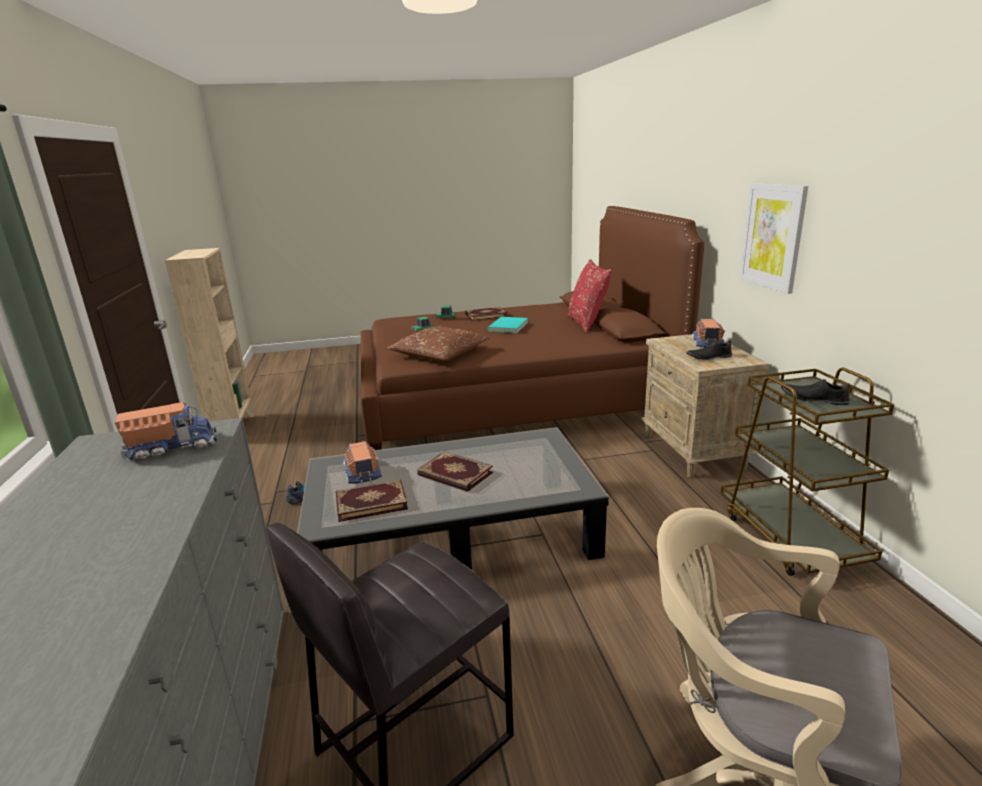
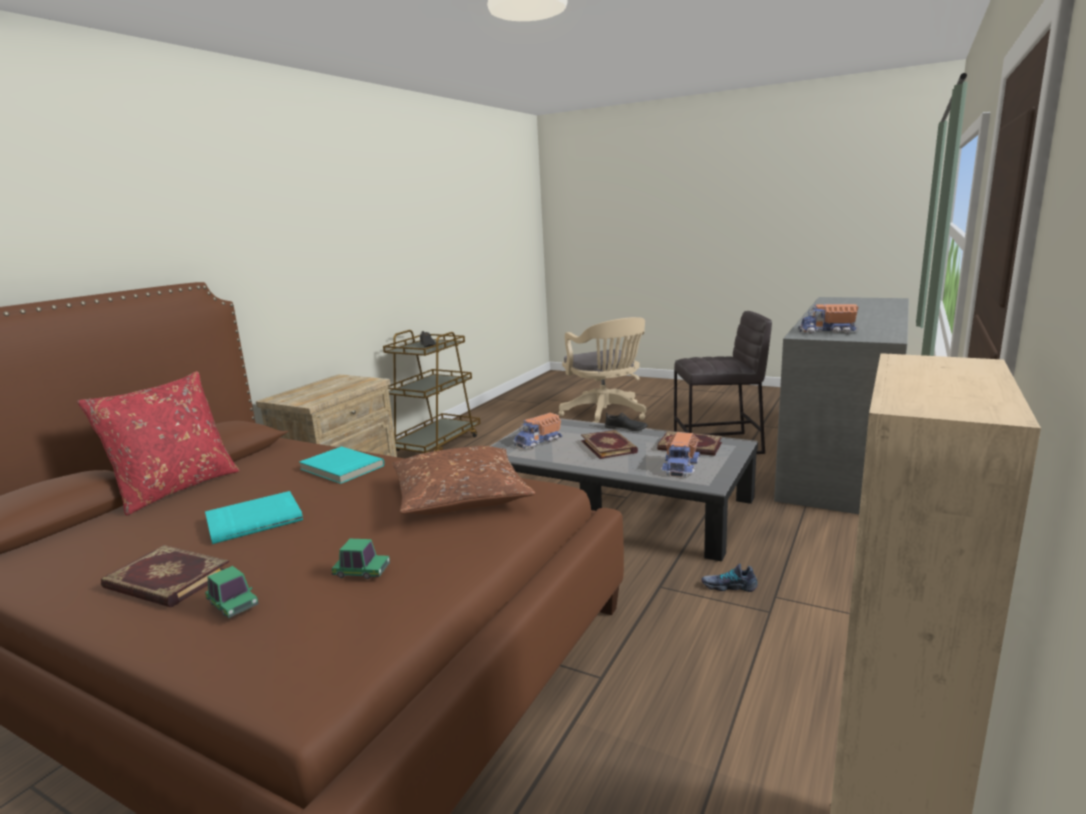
camera: 140 degrees left, 5 degrees down
(537, 345) = (340, 468): none -> turquoise book
(706, 344) = (303, 392): toy truck -> toy truck (538, 442)
(708, 357) = (347, 383): black shoe -> black shoe (626, 428)
(772, 236) = (300, 272): picture -> none

